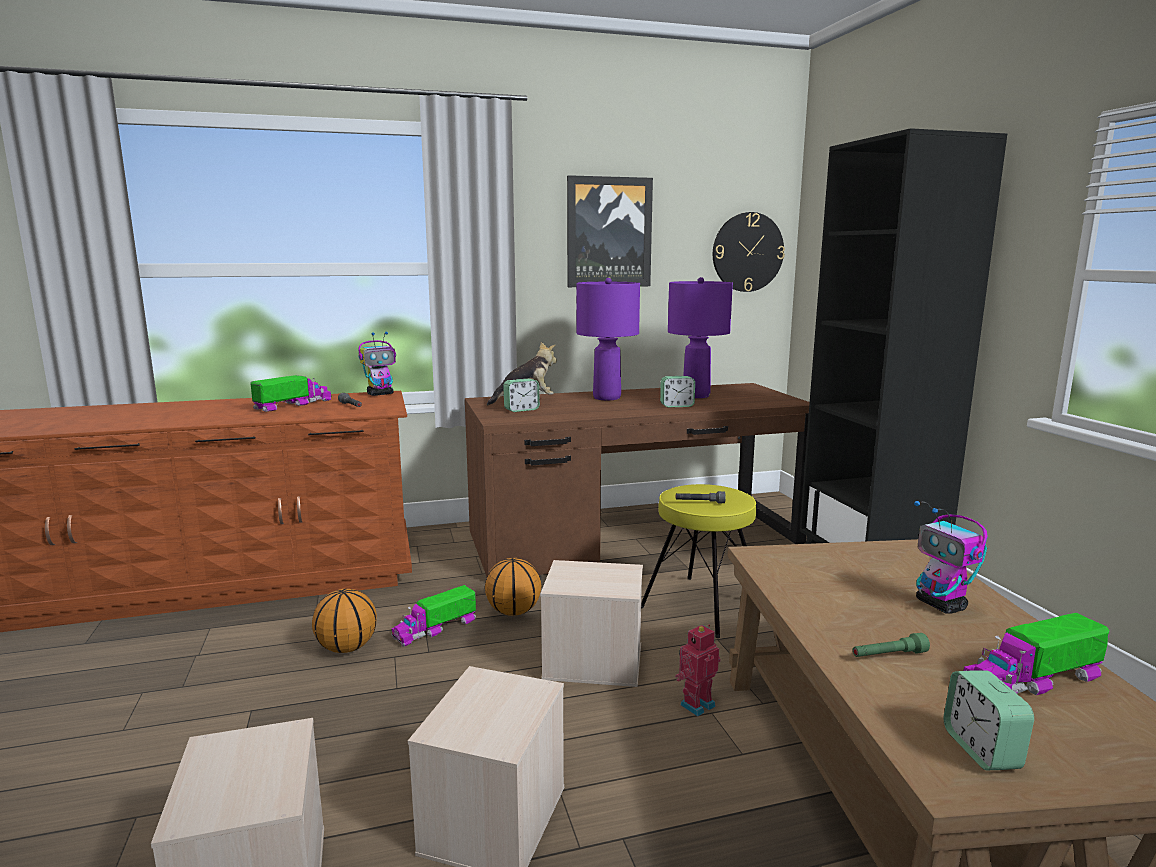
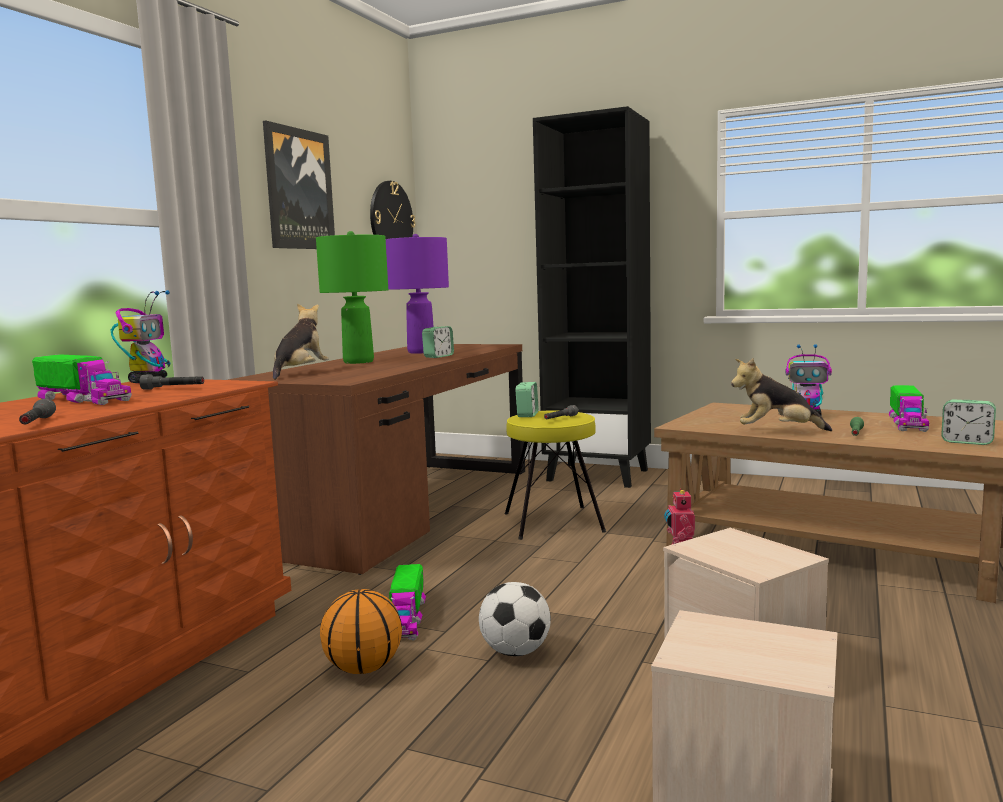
camera: 50 degrees left, 5 degrees down
(206, 420) = (37, 422): none -> grey flashlight
(293, 405) = (83, 400): toy truck -> toy truck turned 135 degrees clockwise
(419, 693) = (515, 652): none -> football
(513, 612) = (439, 581): basketball -> none
(521, 409) = (326, 375): alarm clock -> alarm clock (527, 415)
(591, 662) = (573, 576): beige storage box -> none
(606, 397) = (358, 362): purple table lamp -> green table lamp
(814, 607) = (777, 432): none -> plush toy

